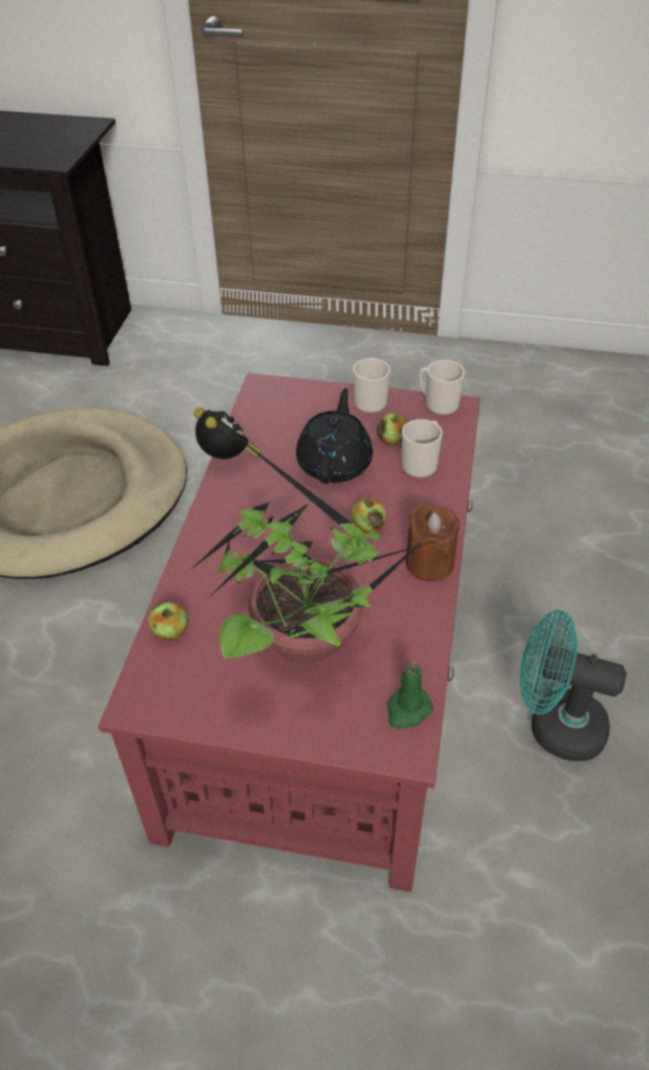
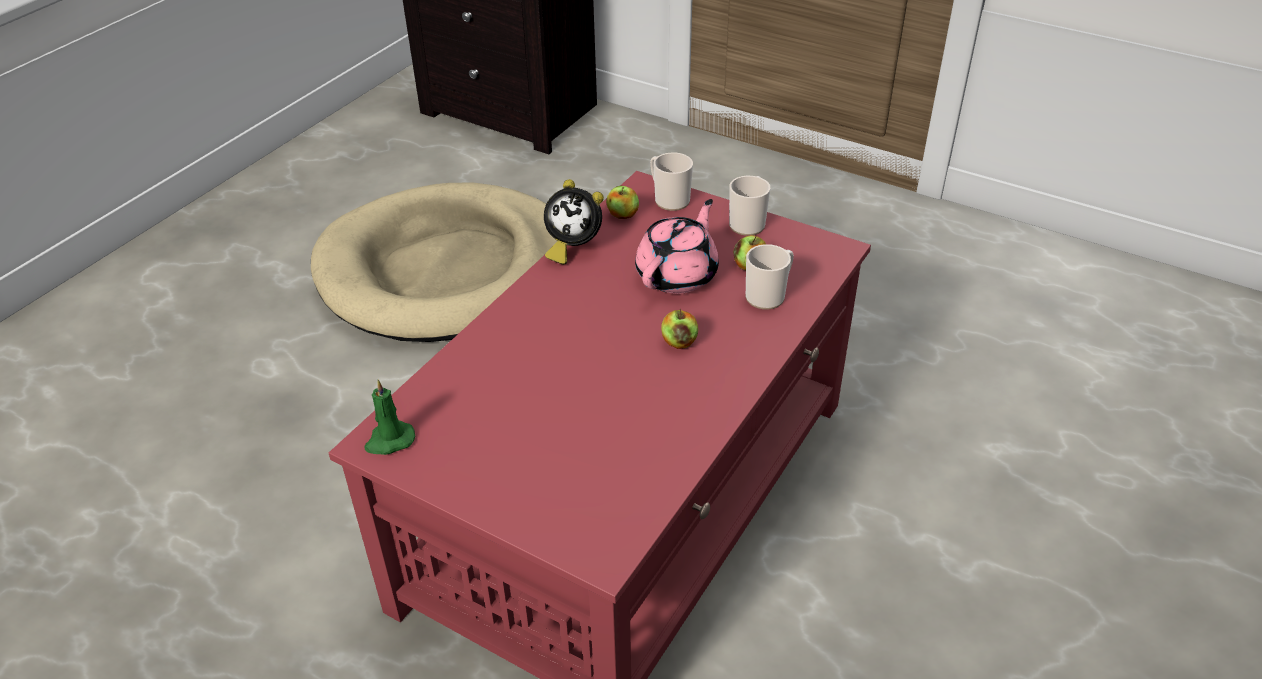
camera: 20 degrees right, 5 degrees down
(170, 631) = (435, 389): apple -> apple (622, 214)
(228, 460) = (572, 248): alarm clock -> alarm clock turned 120 degrees clockwise
(304, 634) = (560, 424): potted plant -> none
(335, 463) = (678, 274): black teapot -> pink teapot
(407, 710) = (624, 522): green candle -> green candle (389, 441)
(429, 563) = (723, 392): brown candle -> none
(438, 404) = (819, 241): mug -> mug (669, 199)
(554, 725) = (856, 630): turquoise fan -> none

